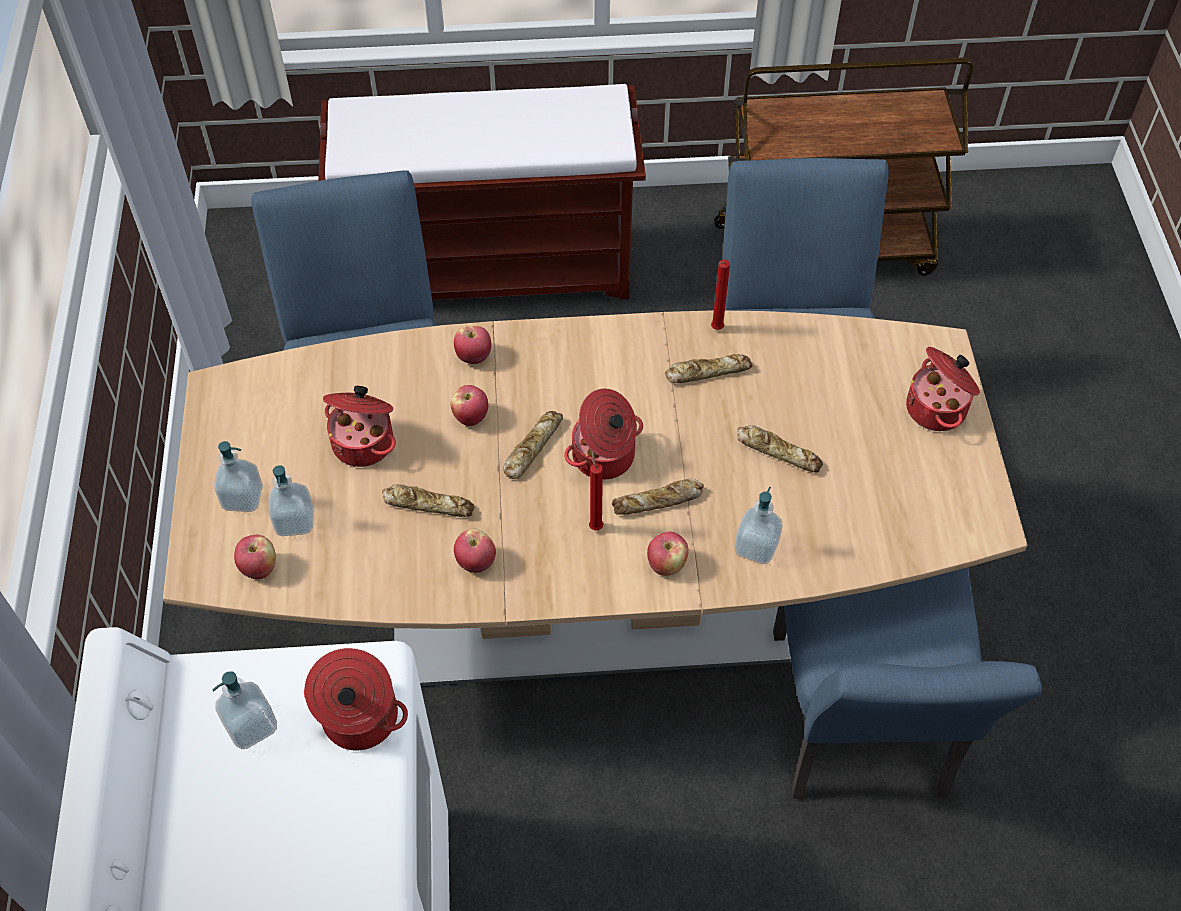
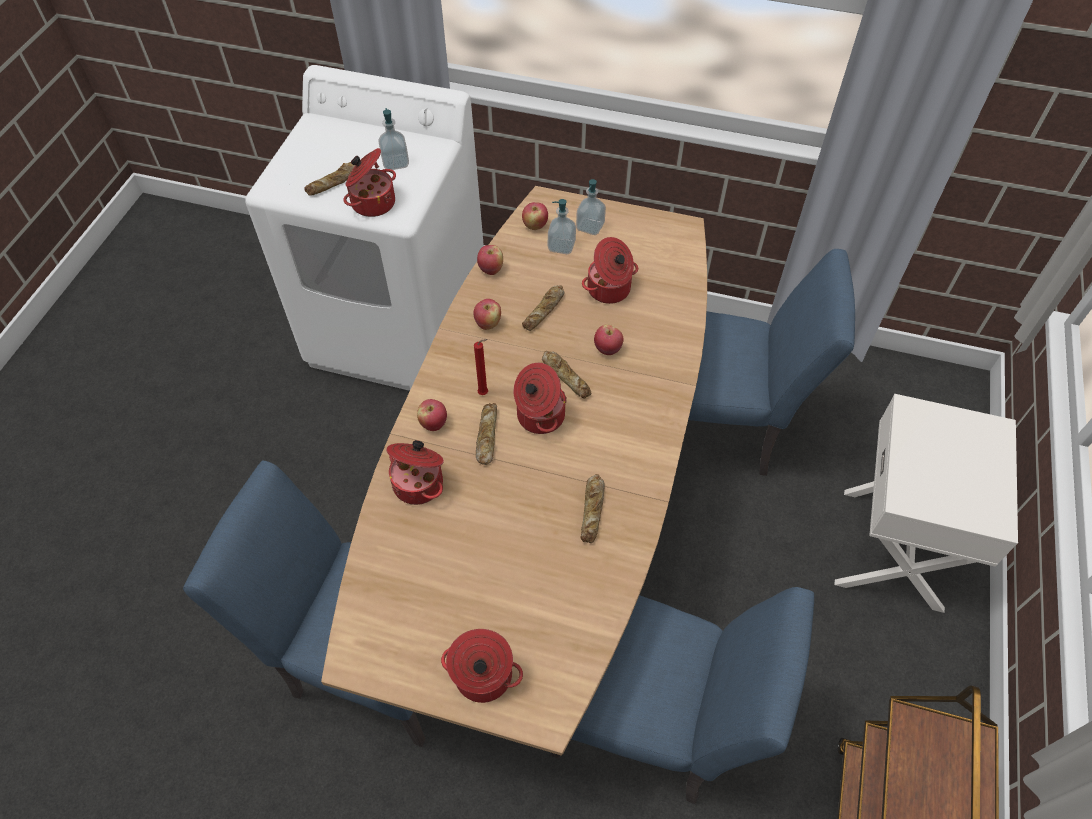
camera: 110 degrees right, 0 degrees up
(474, 357) = (663, 365): apple -> apple (491, 269)
(493, 268) = (894, 549): brown bench -> white nightstand
(716, 330) = (635, 533): red candle -> none
(756, 547) = (419, 483): soap dispenser -> cooking pot
(778, 452) = (494, 531): bread -> bread (335, 182)

